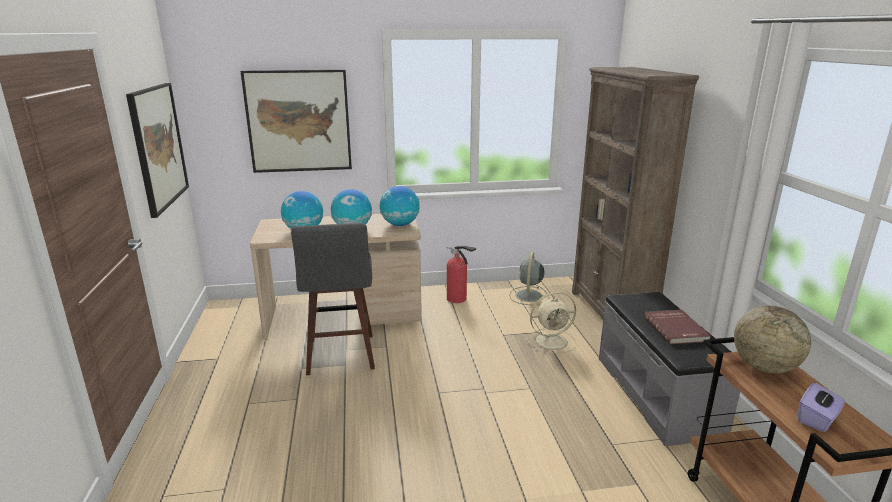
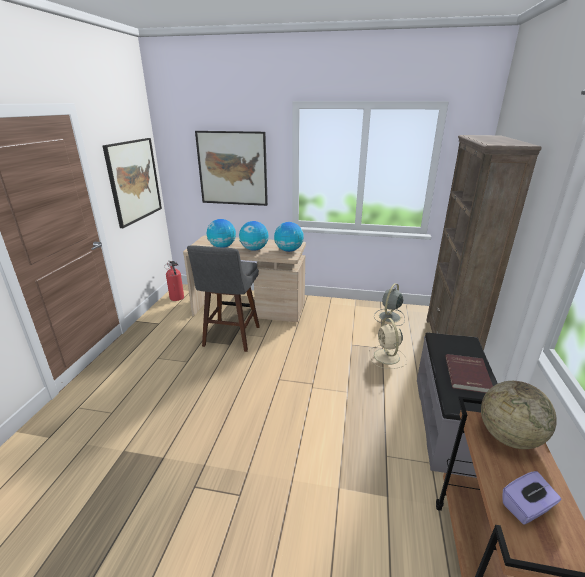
camera: 20 degrees right, 5 degrees up
(458, 299) = (334, 310): fire extinguisher -> fire extinguisher (177, 298)
(552, 341) = (387, 357): beige fan -> beige fan turned 75 degrees clockwise

